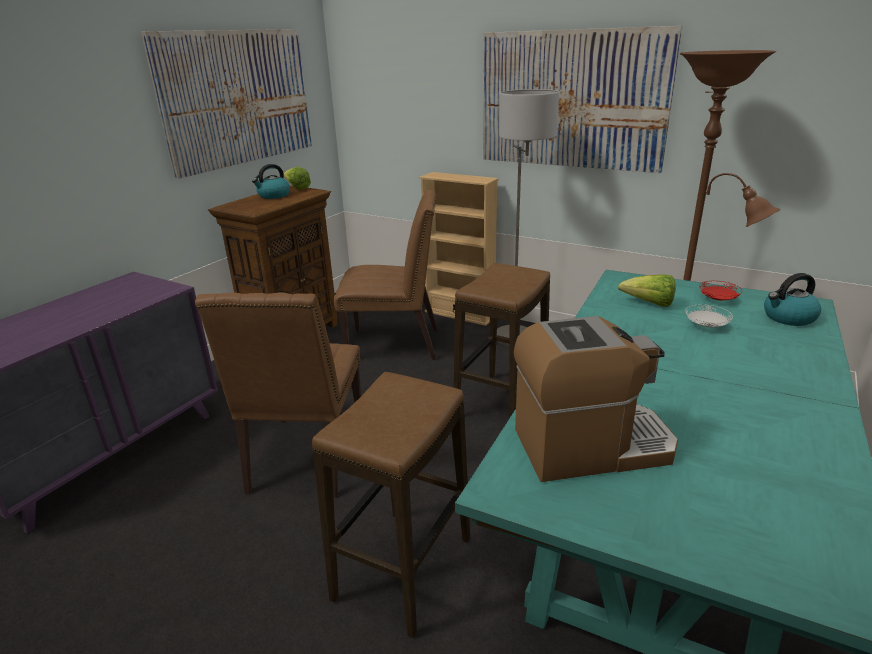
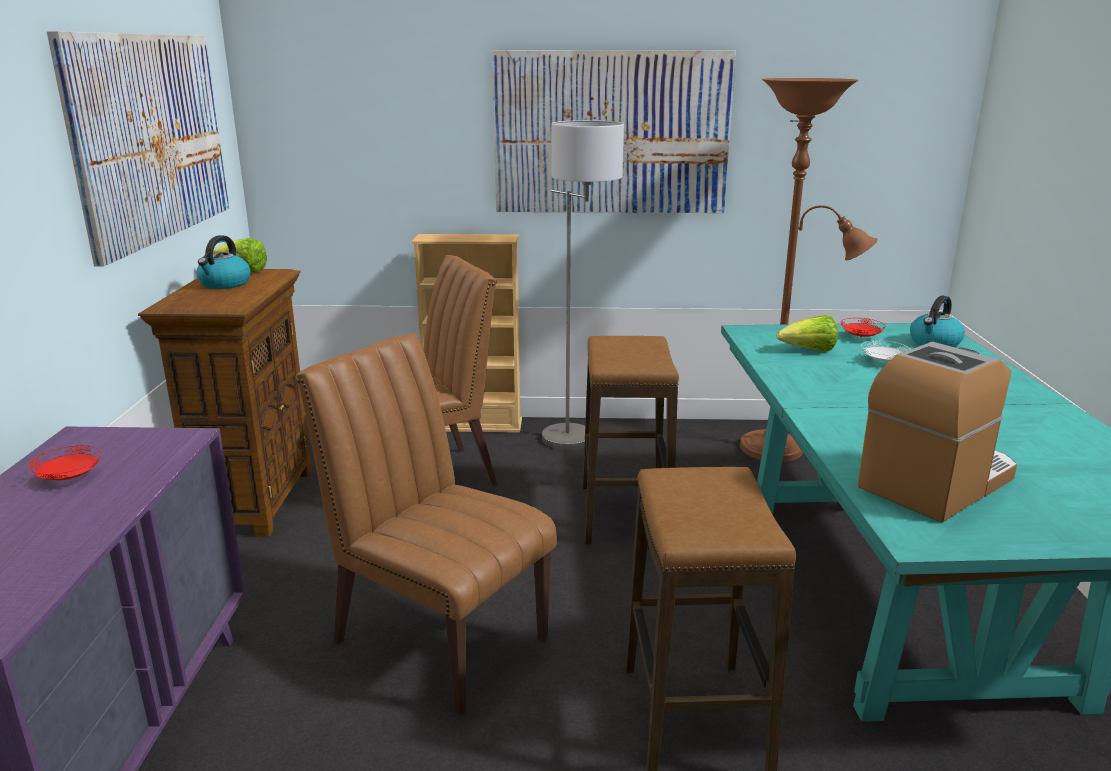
camera: 30 degrees left, 5 degrees down
(94, 301) = (70, 478): none -> red plate
(307, 454) = (441, 642): brown chair -> brown chair turned 150 degrees clockwise

